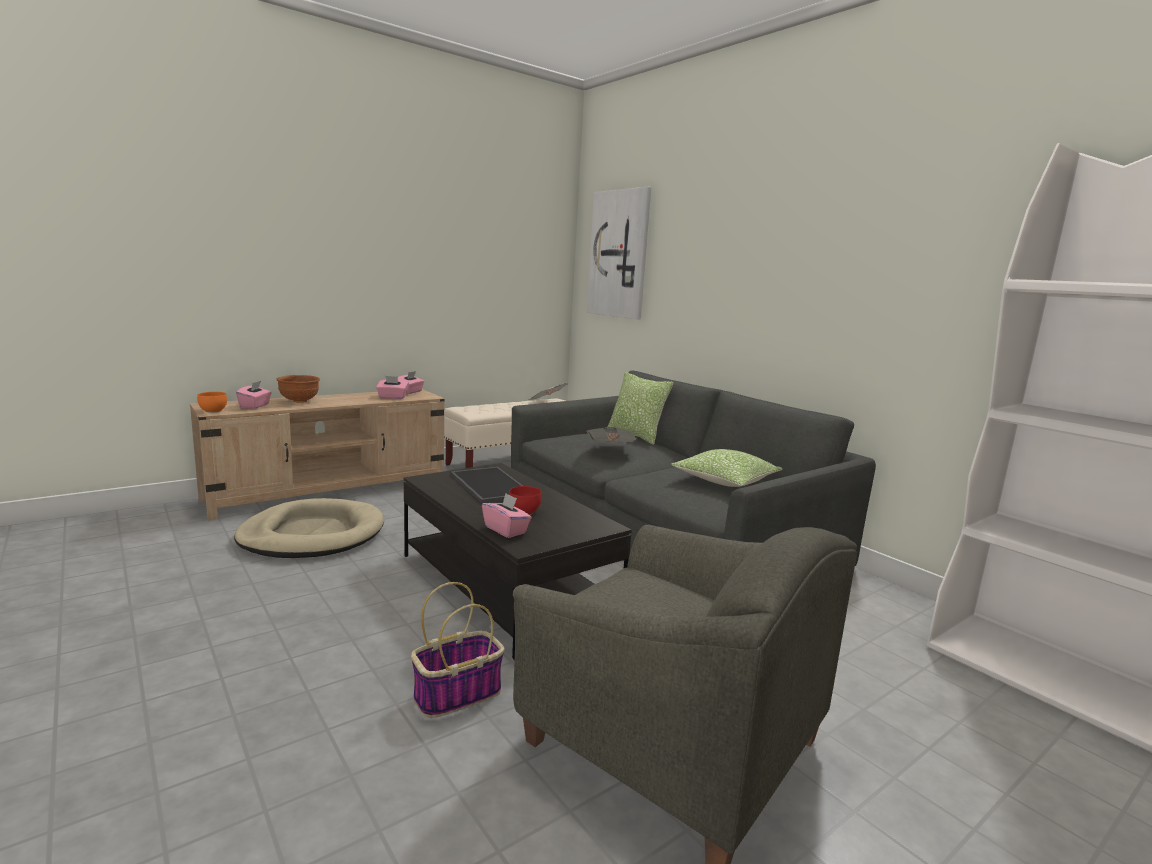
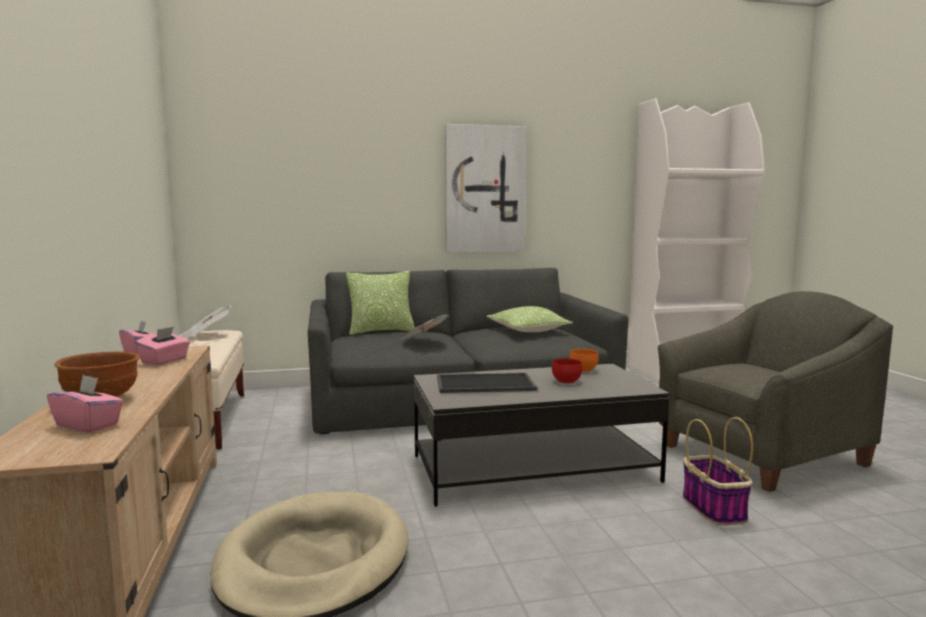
camera: 65 degrees left, 5 degrees down
(213, 411) = (78, 452): orange bowl -> orange bowl (582, 370)
(506, 530) = (608, 390): pink tissue box -> none
(619, 254) = (258, 152): picture -> picture (485, 189)

